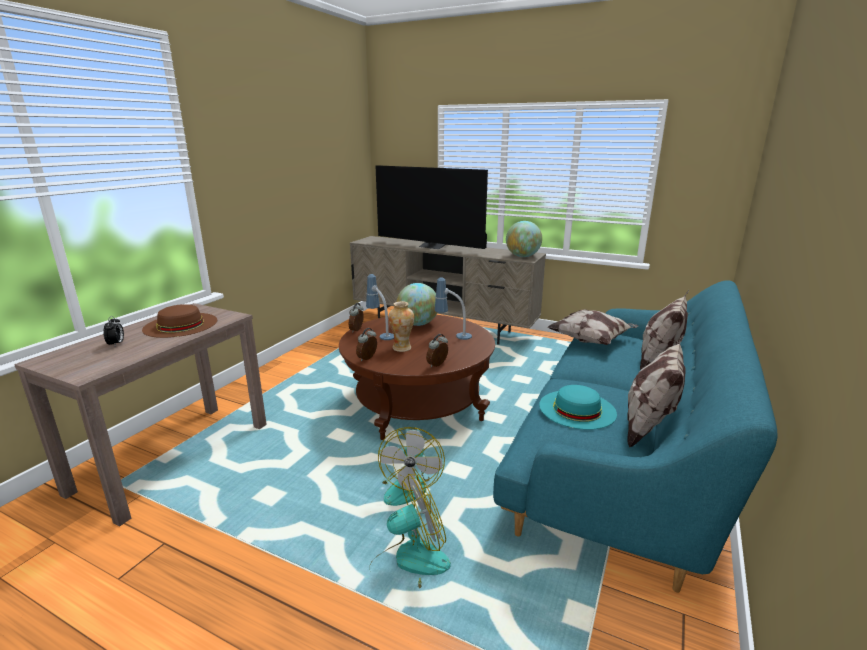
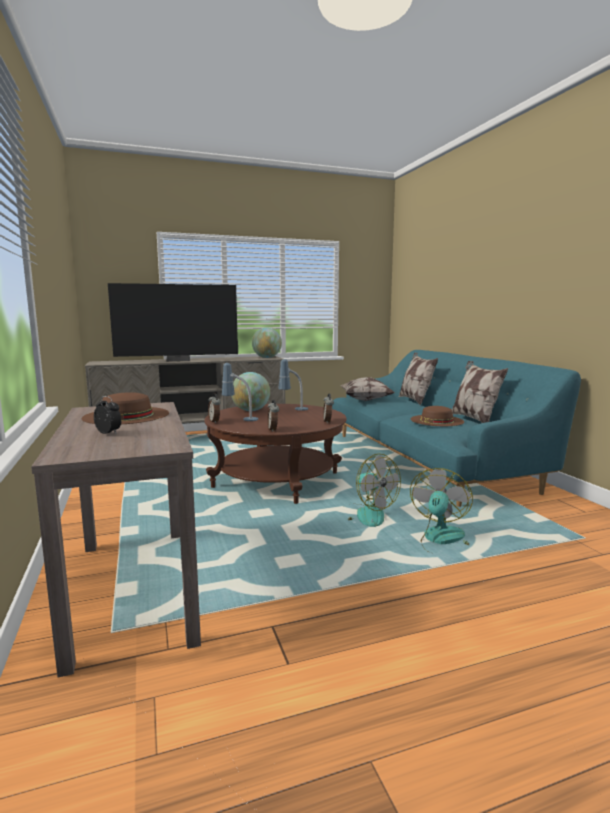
camera: 45 degrees left, 10 degrees down
(402, 348) = (279, 421): vase -> none
(577, 409) = (436, 420): turquoise hat -> brown hat

